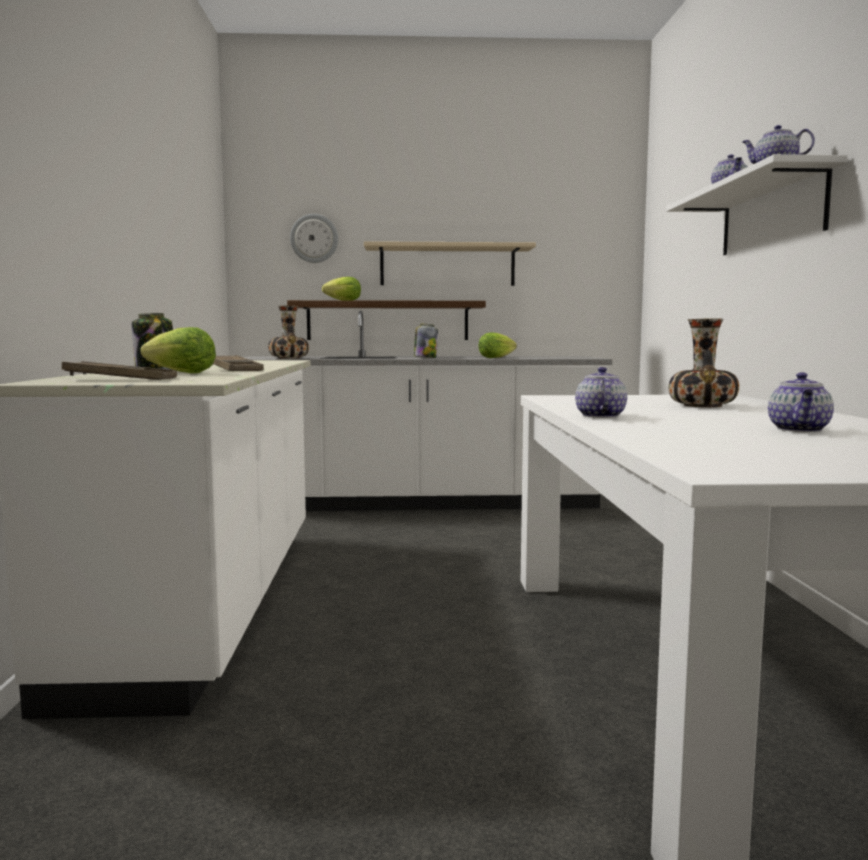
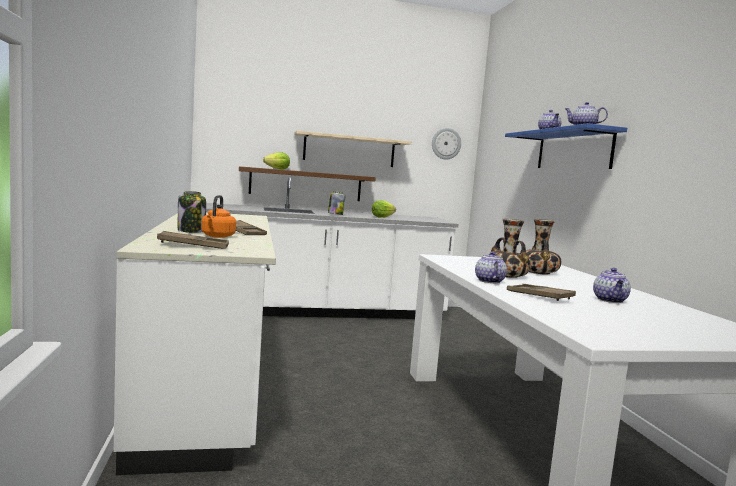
camera: 10 degrees left, 0 degrees up
(182, 373) = (217, 236): lettuce -> orange kettle
(288, 358) = (241, 209): vase -> vase (506, 275)
(314, 238) = (258, 123): wall clock -> wall clock (446, 143)
(669, 428) = (539, 296): none -> brown tray
(771, 214) = (573, 150): white shelf -> blue shelf

